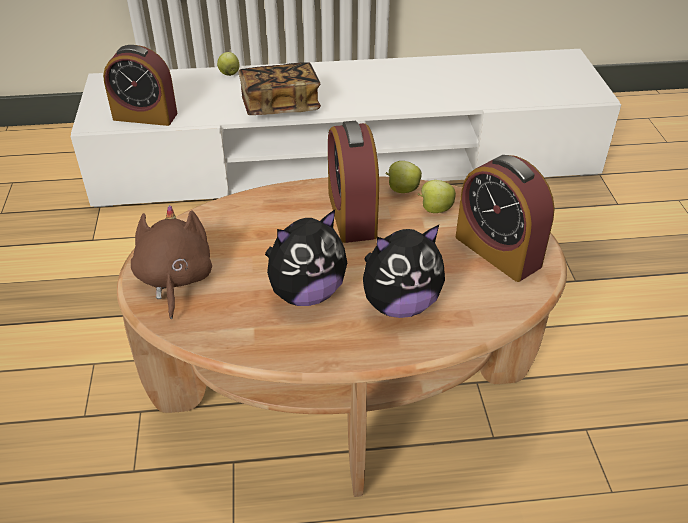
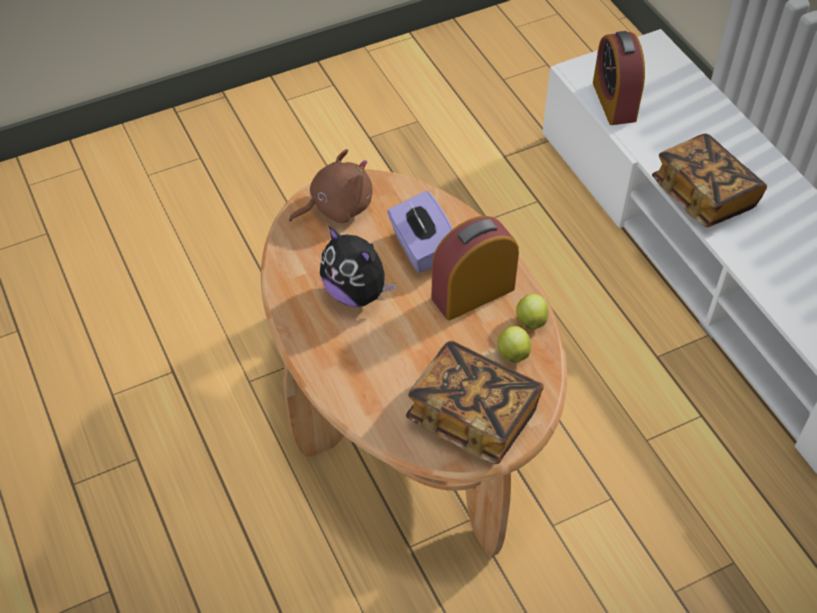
camera: 70 degrees right, 10 degrees up
(229, 74) = (738, 131): apple -> none
(275, 233) = (421, 248): none -> purple tissue box
(400, 304) = (370, 358): plush toy -> none
(497, 251) = (473, 416): alarm clock -> book

